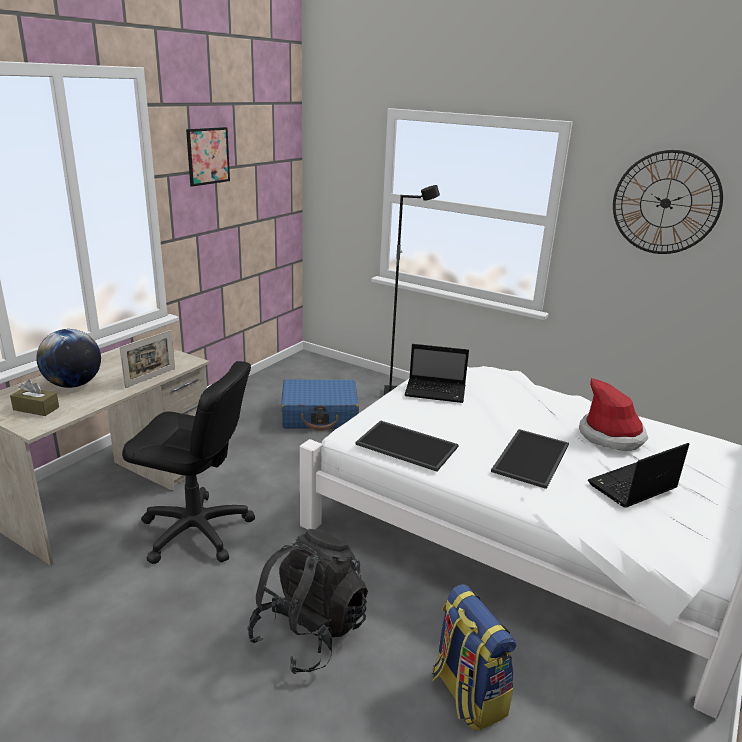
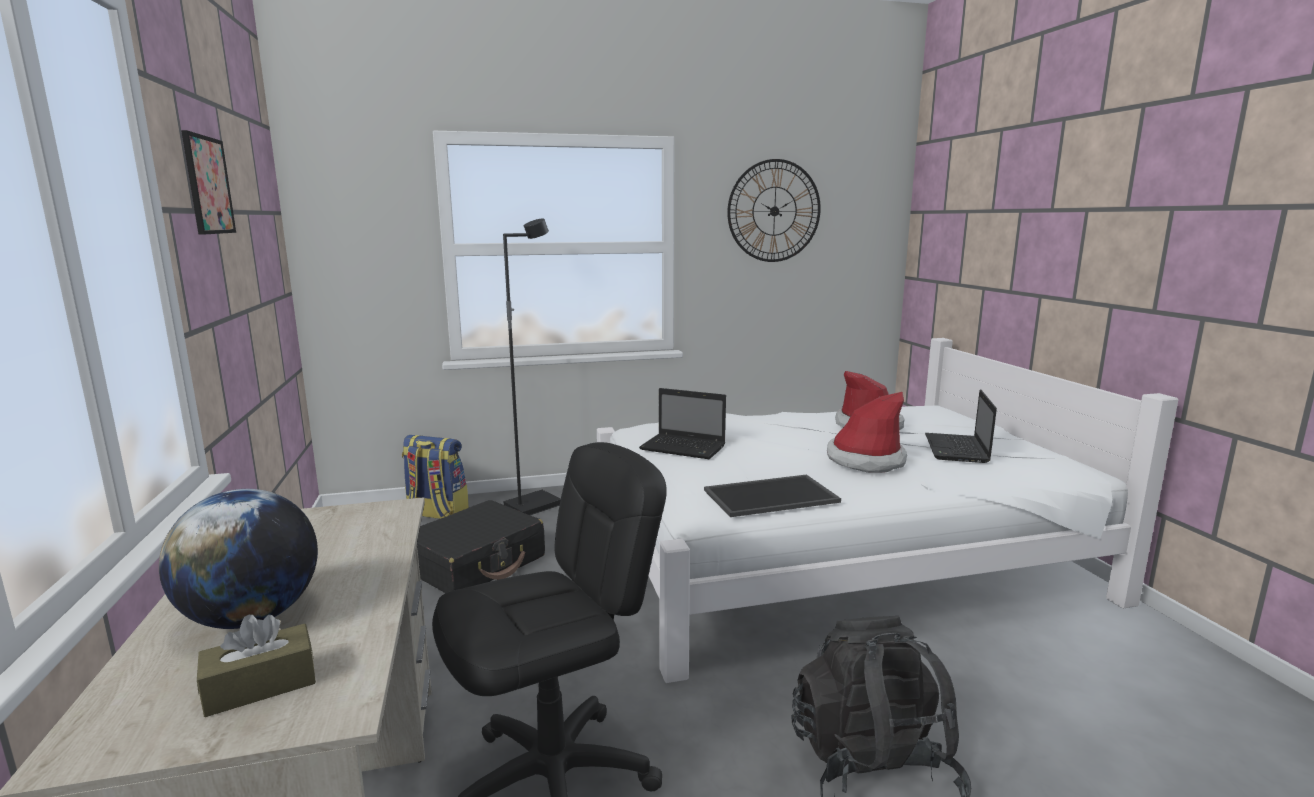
camera: 45 degrees left, 10 degrees down
(150, 378) = (385, 548): picture frame -> none
(320, 415) = (476, 563): blue suitcase -> black suitcase
(436, 392) = (684, 448): laptop -> laptop turned 60 degrees clockwise
(467, 694) = (1048, 712): backpack -> backpack (436, 514)
(530, 457) = (865, 460): tray -> hat

